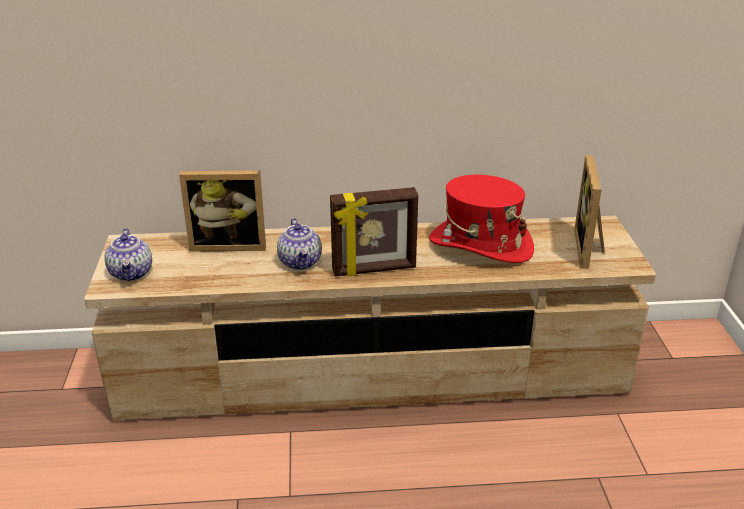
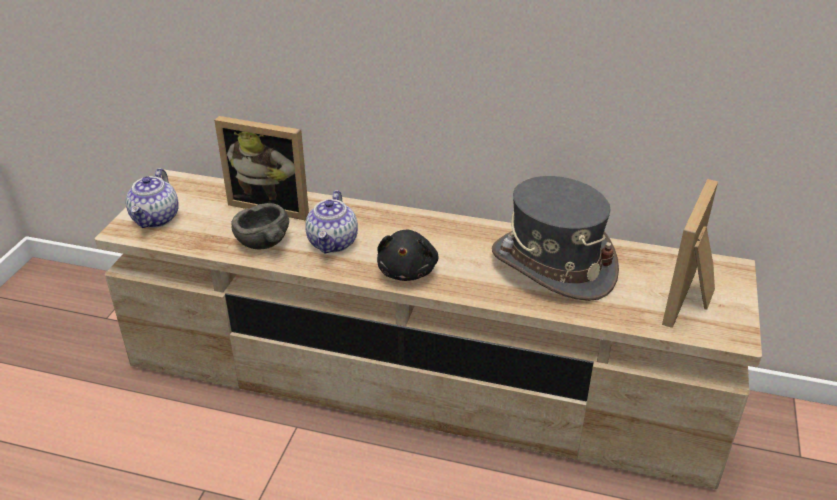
camera: 20 degrees right, 5 degrees up
(240, 273) = (262, 242): none -> grey bowl
(374, 270) = (408, 270): picture frame -> black plush toy
(480, 245) = (552, 265): red hat -> grey hat

